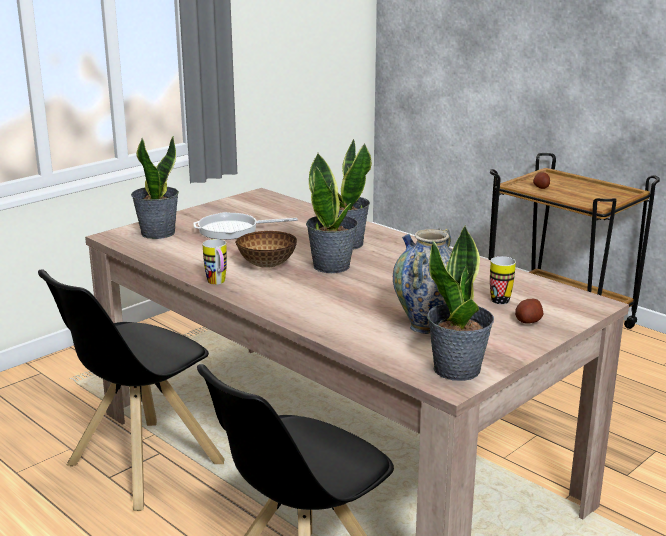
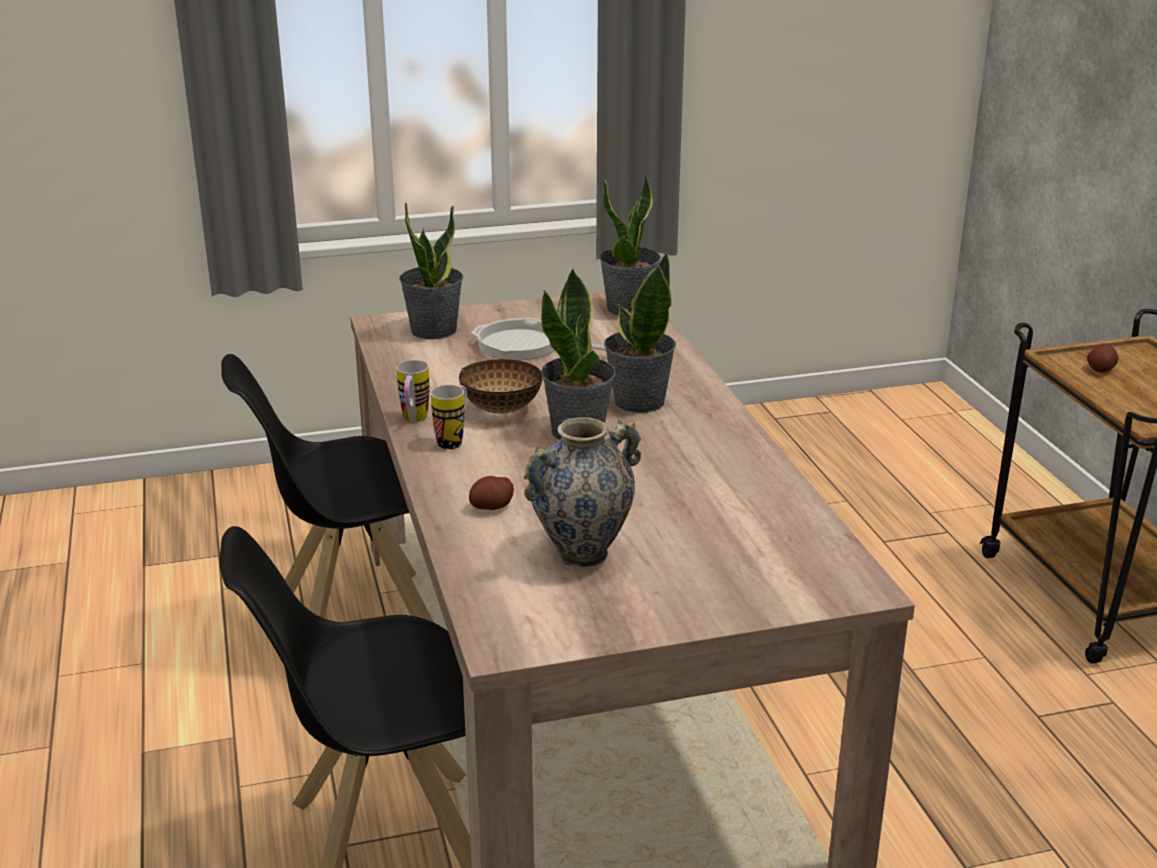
camera: 30 degrees right, 5 degrees up
(457, 369) = (537, 628): potted plant -> potted plant (629, 309)
(498, 298) = (734, 540): mug -> mug (454, 440)
(528, 321) = (726, 588): potato -> potato (492, 507)

